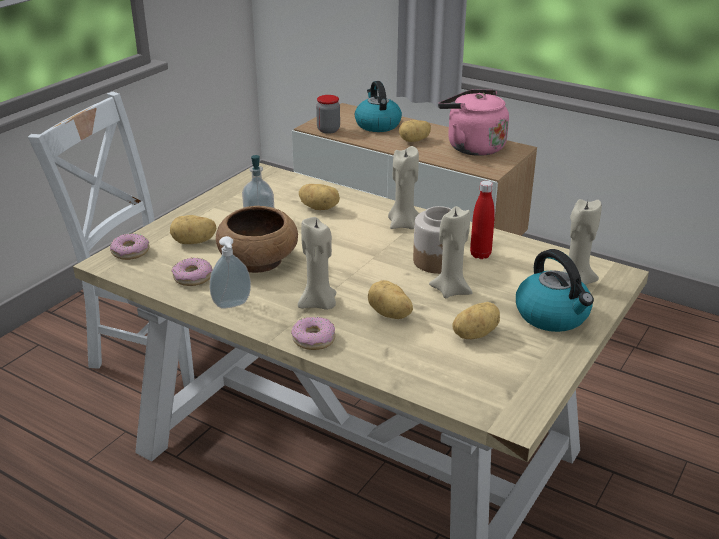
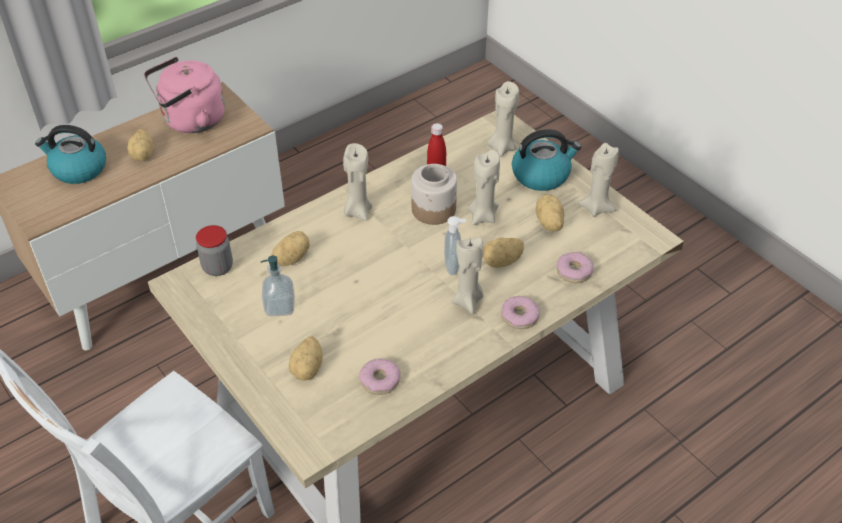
camera: 70 degrees left, 15 degrees up
(130, 252) = (301, 425): donut -> donut (573, 271)
(232, 305) = (444, 359): soap dispenser -> soap dispenser (454, 267)
(259, 261) = (374, 325): brown bowl -> none
(328, 130) = (59, 211): jar -> jar (217, 267)
(530, 364) = (596, 208): none -> beige candle

